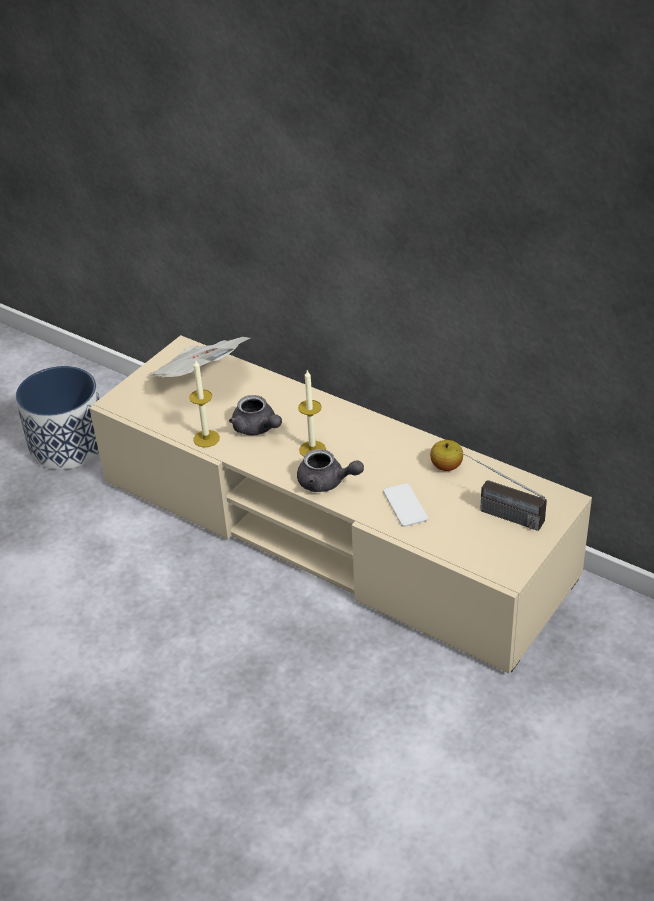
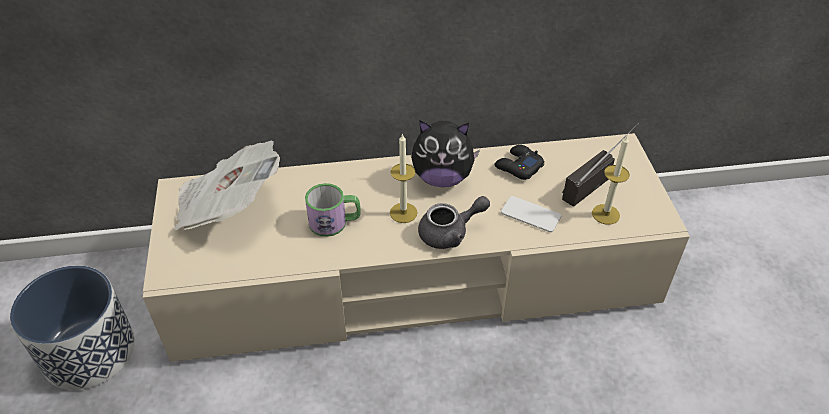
camera: 45 degrees left, 5 degrees up
(206, 438) = (300, 257): candle -> candle (605, 214)
(257, 429) = (335, 222): grey teapot -> mug
(374, 441) = (442, 178): none -> plush toy
(446, 466) = (518, 166): apple -> black game controller
(495, 512) = (594, 180): radio -> radio turned 150 degrees clockwise

